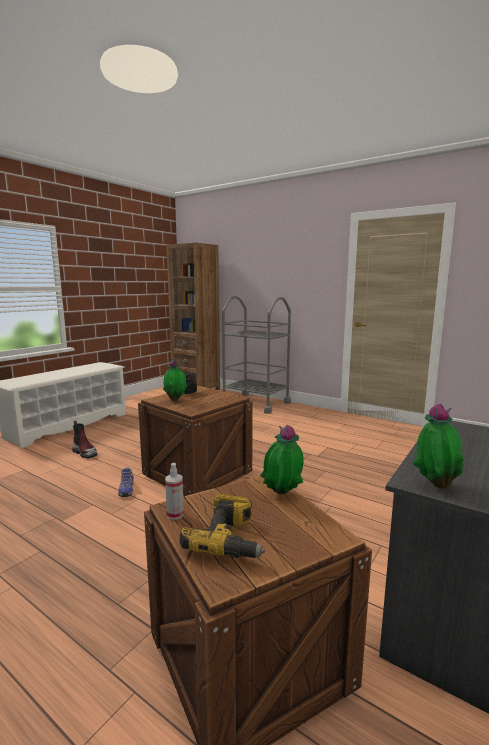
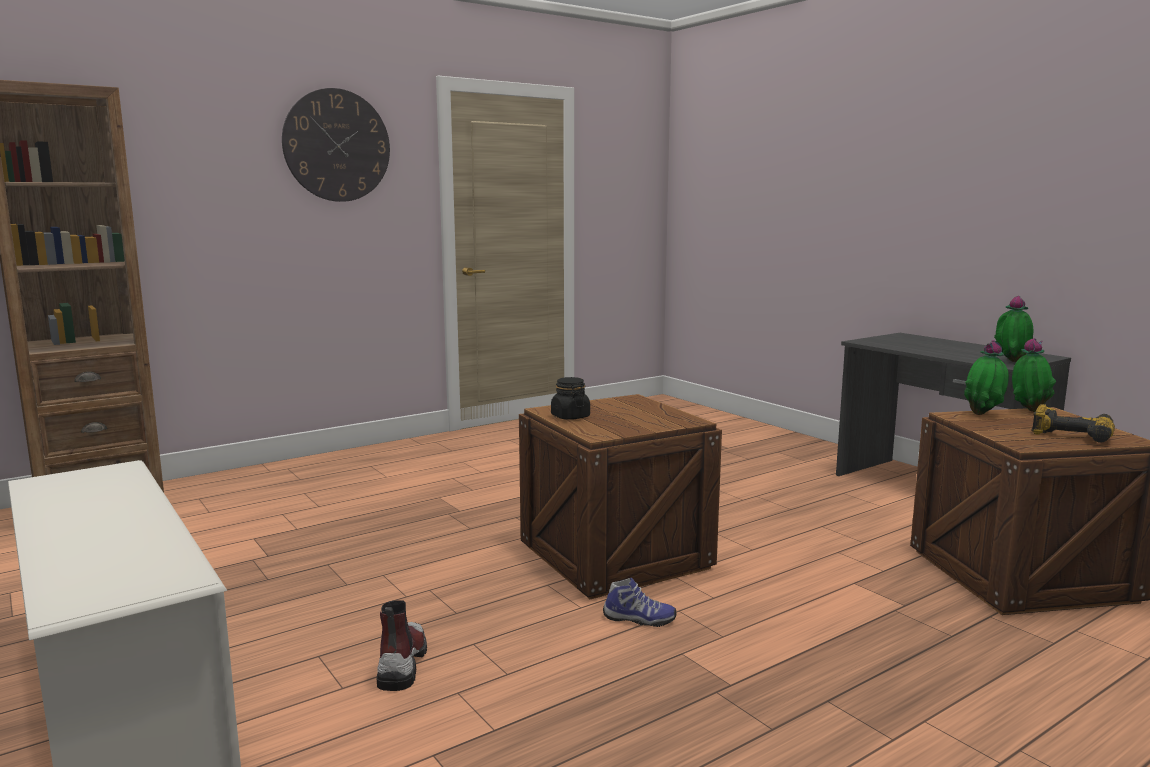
camera: 70 degrees left, 0 degrees up
(85, 453) = (401, 664): boot -> boot turned 60 degrees counterclockwise
(175, 400) = (615, 424): potted plant -> potted plant (1028, 411)
(175, 514) = (1036, 445): spray bottle -> none
(255, 403) = (313, 471): grey cart -> none
(296, 257) = (337, 145): none -> wall clock

